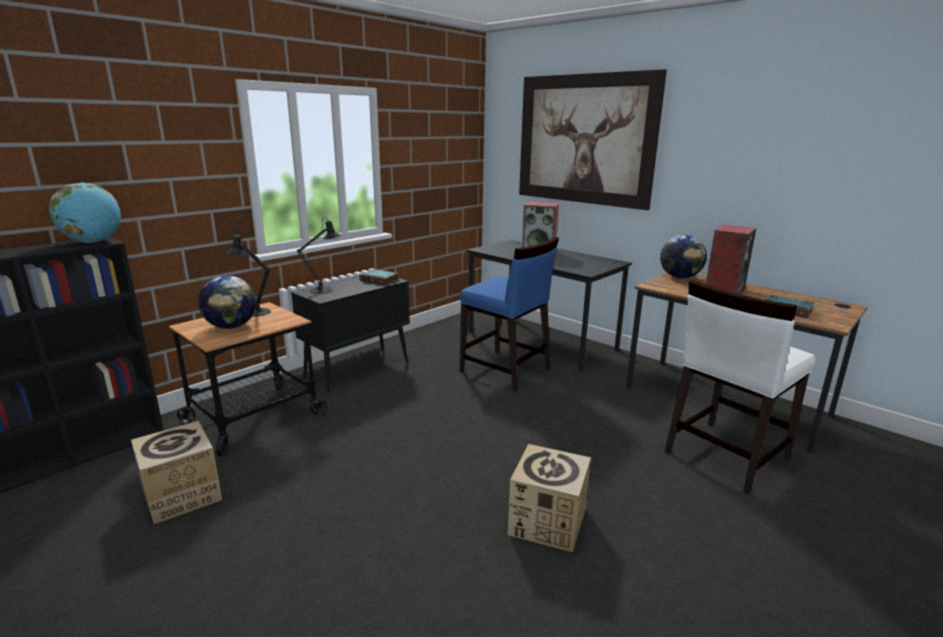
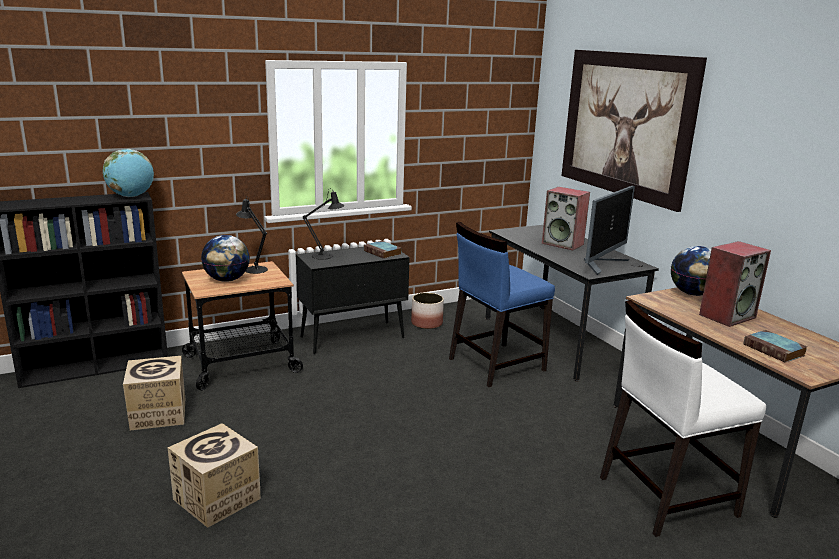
camera: 20 degrees right, 0 degrees up
(420, 345) = (427, 323): none -> planter
(505, 370) = (495, 364): blue chair -> blue chair turned 90 degrees clockwise
(547, 522) = (432, 508): cardboard box -> cardboard box (217, 499)
(587, 264) = (602, 264): none -> monitor

